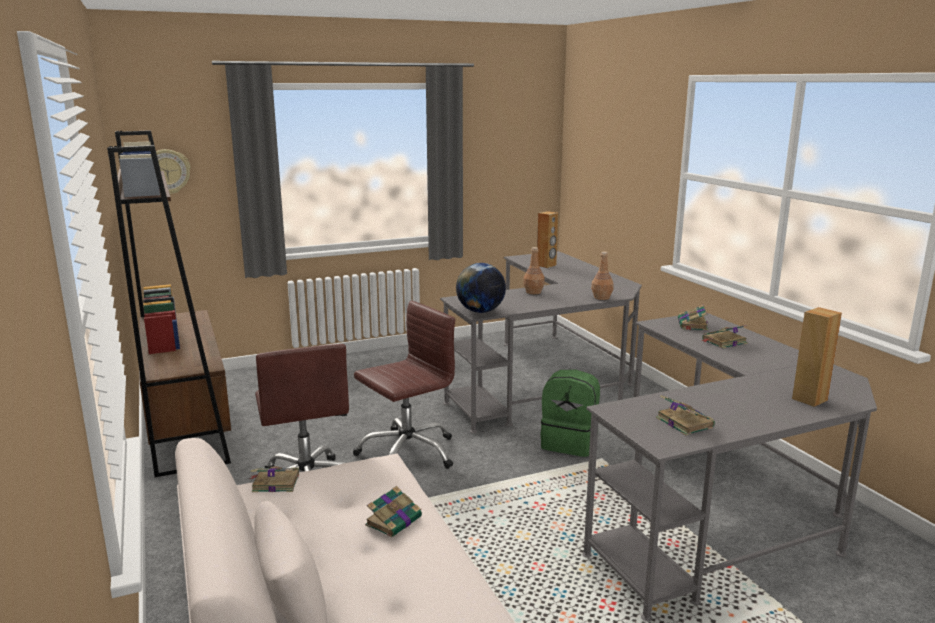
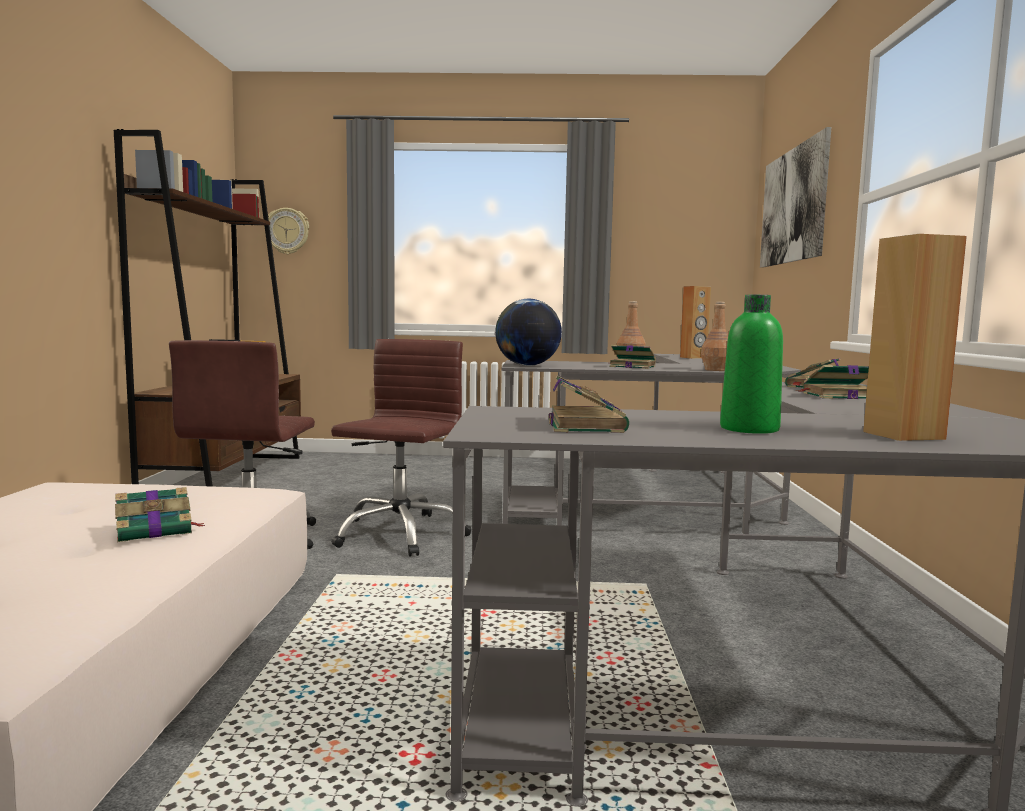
camera: 25 degrees right, 10 degrees down
(274, 483) = (117, 484): book -> book (631, 366)
(407, 452) = (399, 534): brown office chair -> brown office chair turned 60 degrees counterclockwise
(570, 443) = (619, 561): green backpack -> none
(609, 149) = (793, 206): none -> picture
(749, 408) = (749, 429): none -> green bottle

